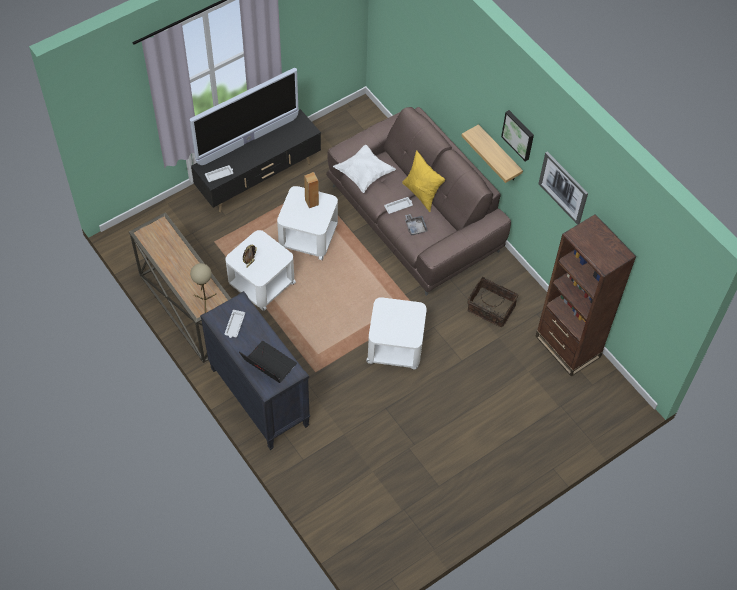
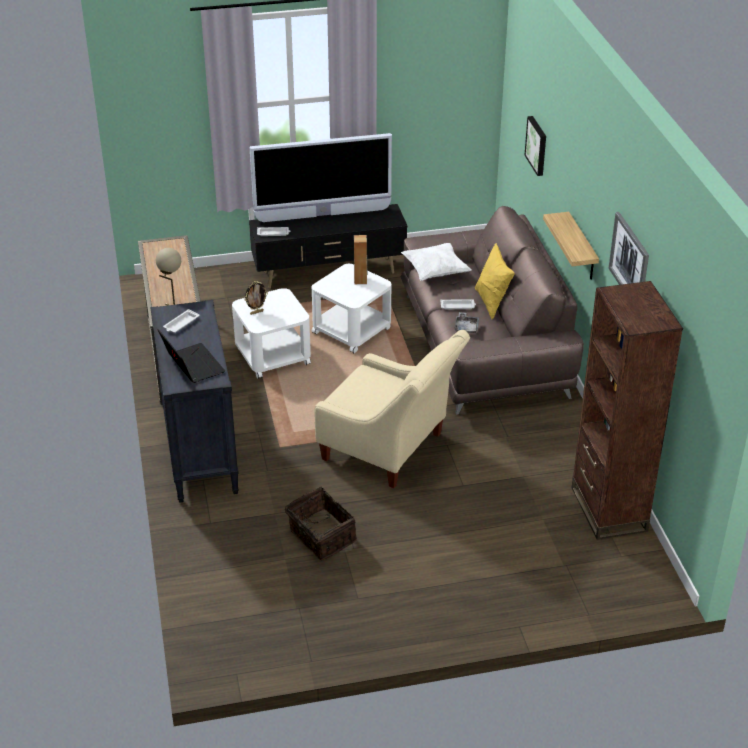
camera: 25 degrees right, 20 degrees down
(396, 346) = (390, 450): white side table -> beige armchair
(490, 309) = (528, 447): basket -> basket (321, 537)
(519, 134) = (598, 203): picture -> picture (537, 145)

